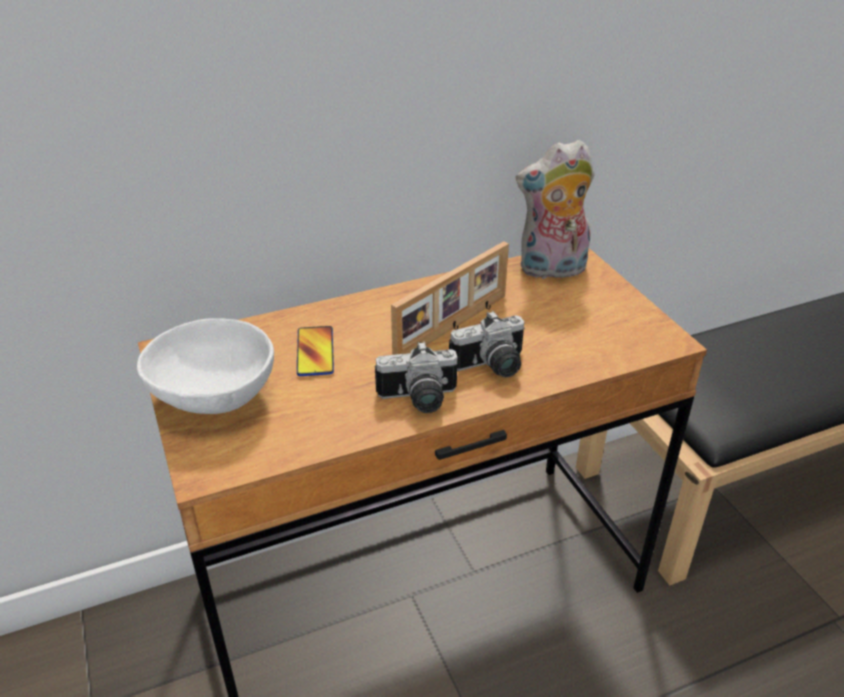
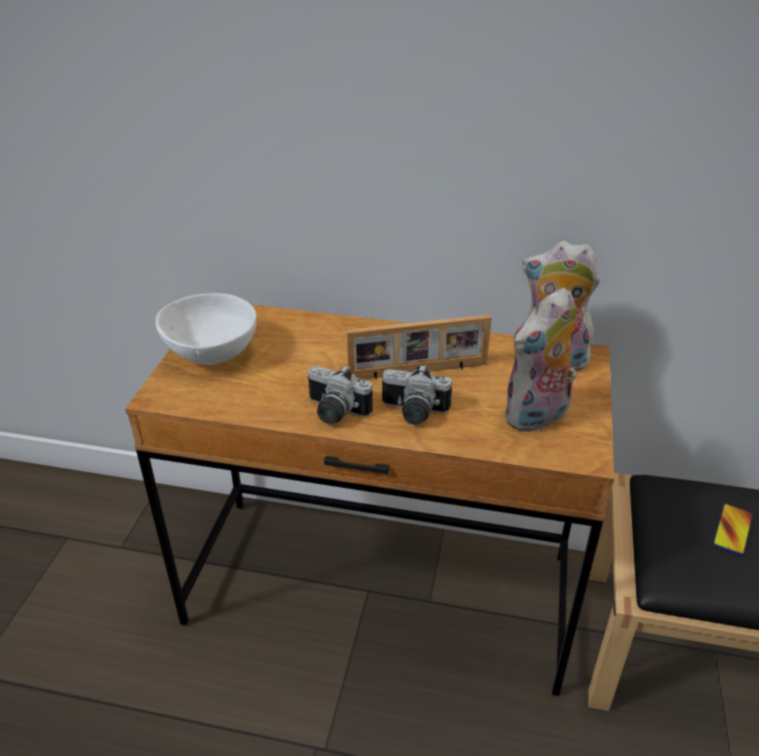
camera: 35 degrees right, 0 degrees up
(315, 352) = (303, 350): phone -> phone (732, 530)
(597, 325) = (537, 417): none -> plush toy

